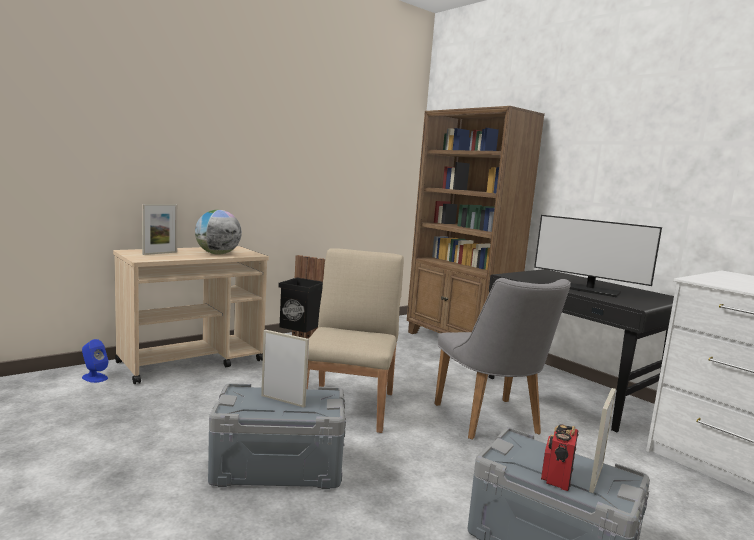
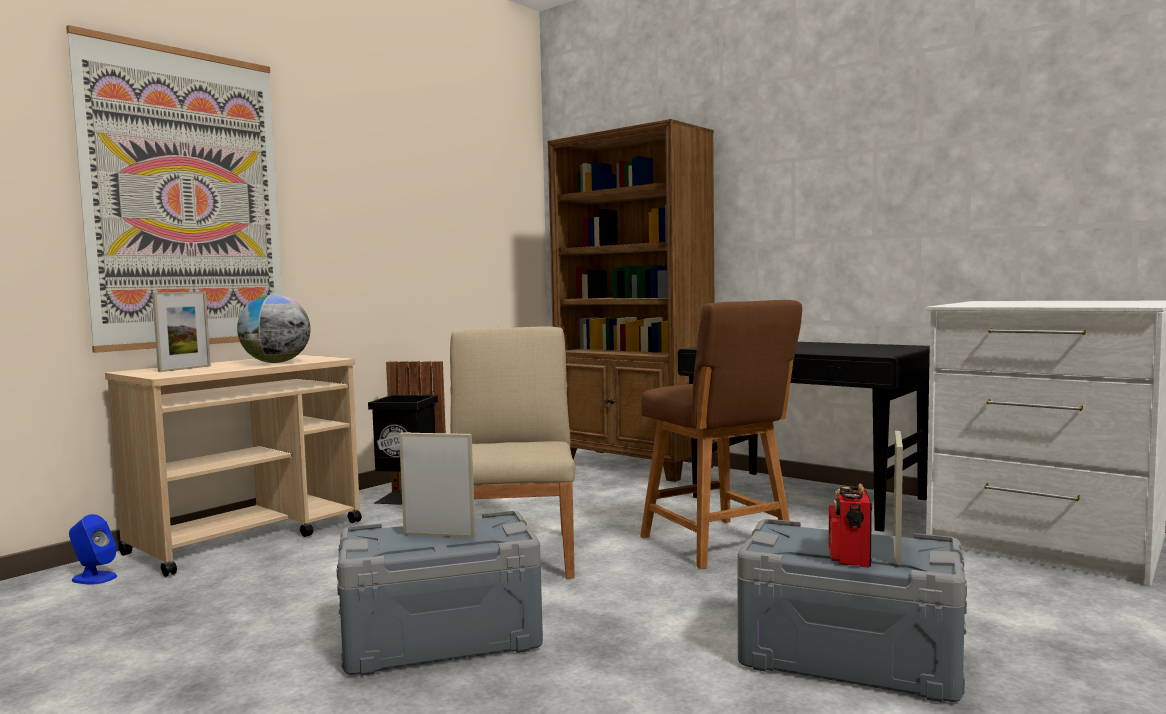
camera: 10 degrees left, 5 degrees down
(173, 140) = (186, 199): none -> picture
(492, 422) = (719, 545): grey chair -> brown stool
(588, 290) = (814, 349): monitor -> none

